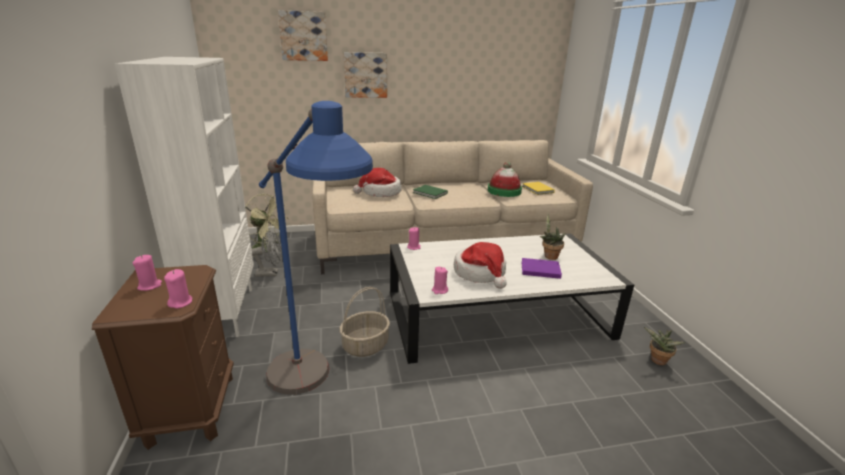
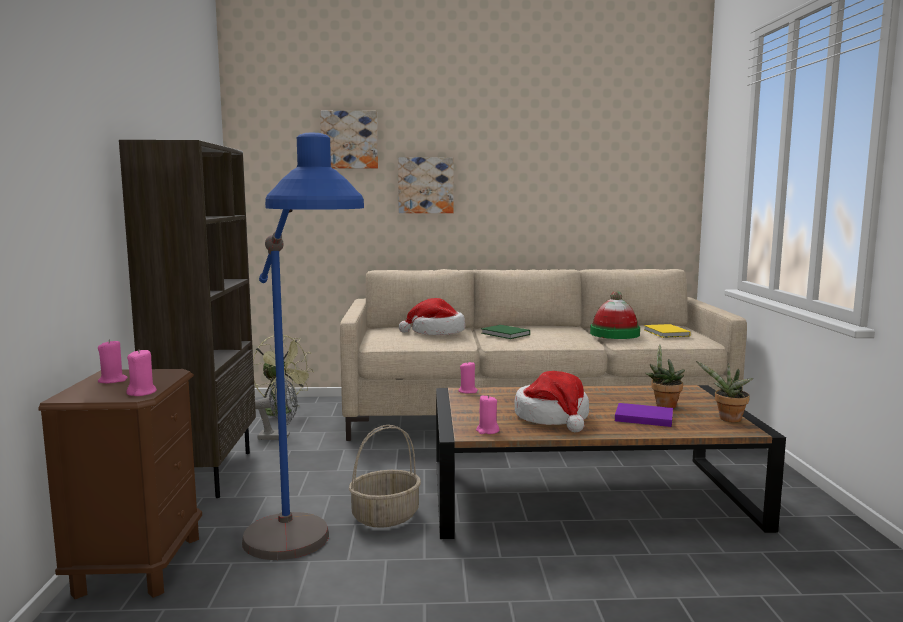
camera: 10 degrees right, 15 degrees down
(223, 312) = (206, 473): white bookcase -> brown bookcase
(497, 314) = (589, 494): white coffee table -> brown coffee table
(657, 361) = (834, 561): potted plant -> potted plant (727, 419)

